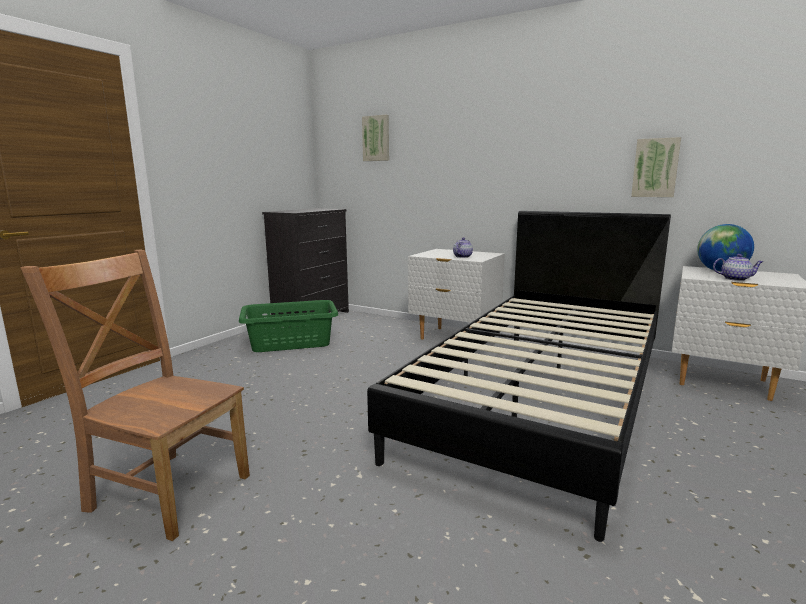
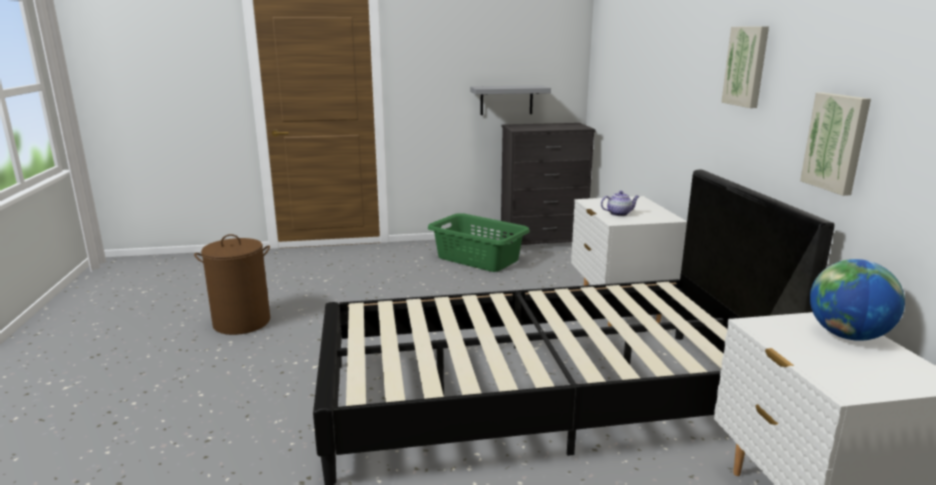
camera: 50 degrees right, 5 degrees up
(166, 490) = (242, 322): brown chair -> brown laundry basket
(262, 188) = (506, 100): none -> grey shelf
(376, 138) = (623, 50): picture -> picture (747, 66)
(736, 279) = (798, 349): teapot -> none

